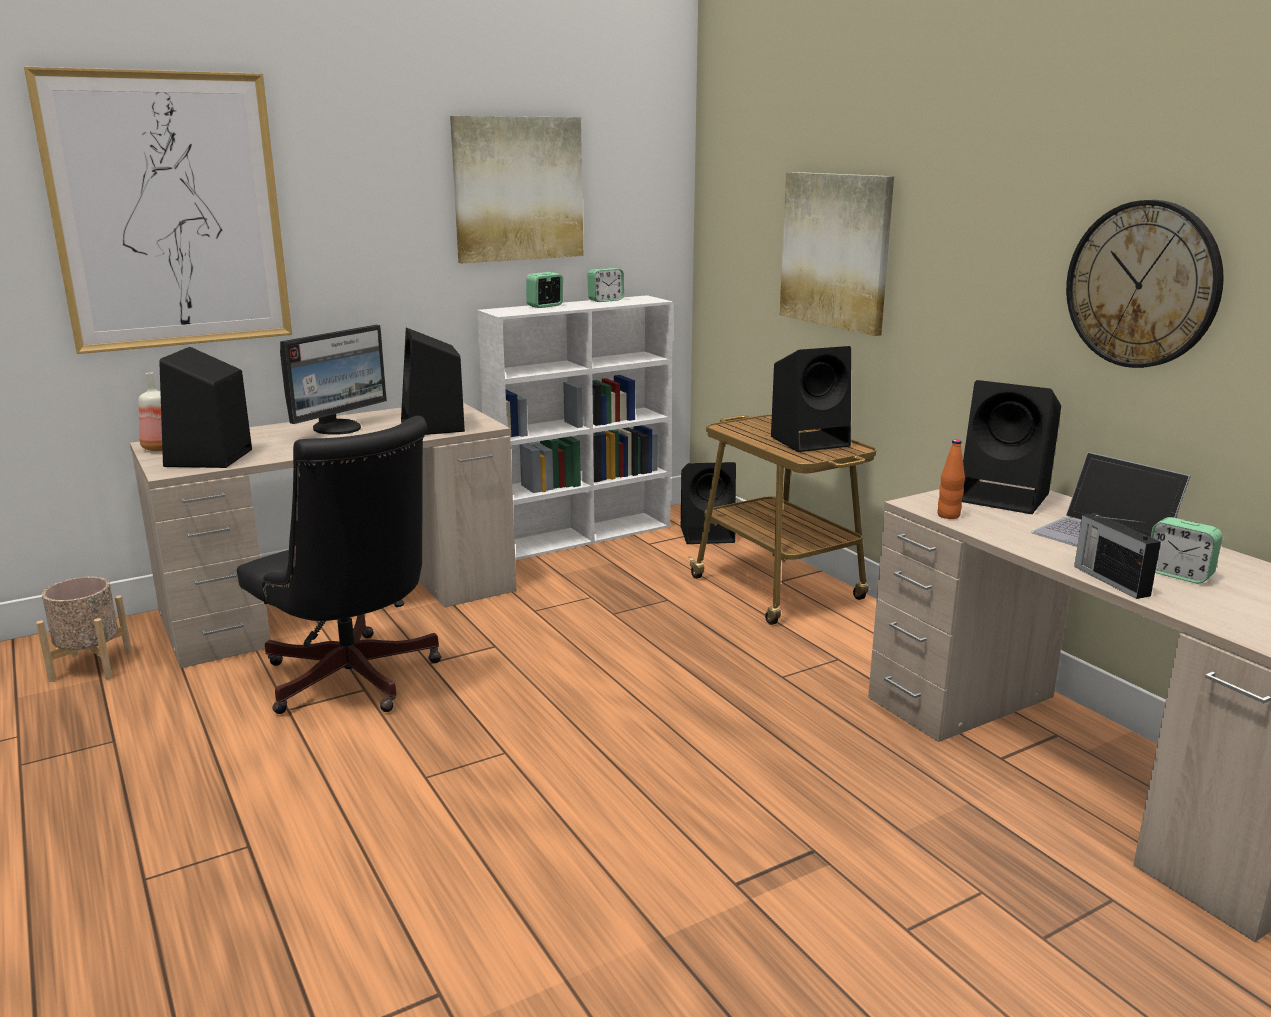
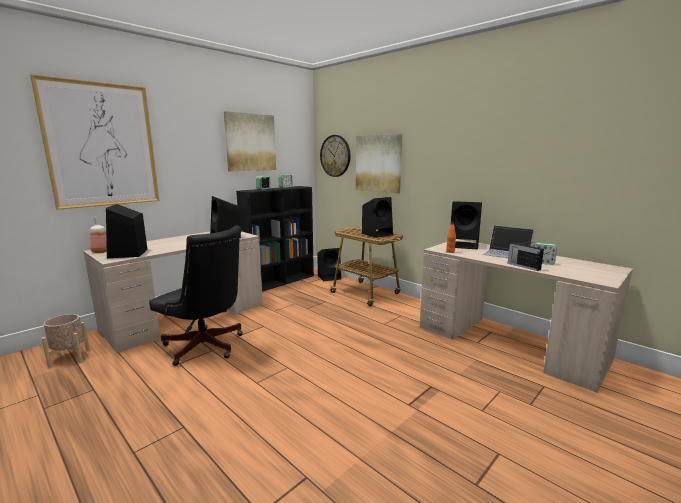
camera: 15 degrees left, 5 degrees down
(339, 428) = (183, 240): monitor -> none
(583, 535) = (280, 281): white bookcase -> black bookcase
(1142, 284) = (506, 164): wall clock -> wall clock (335, 156)

